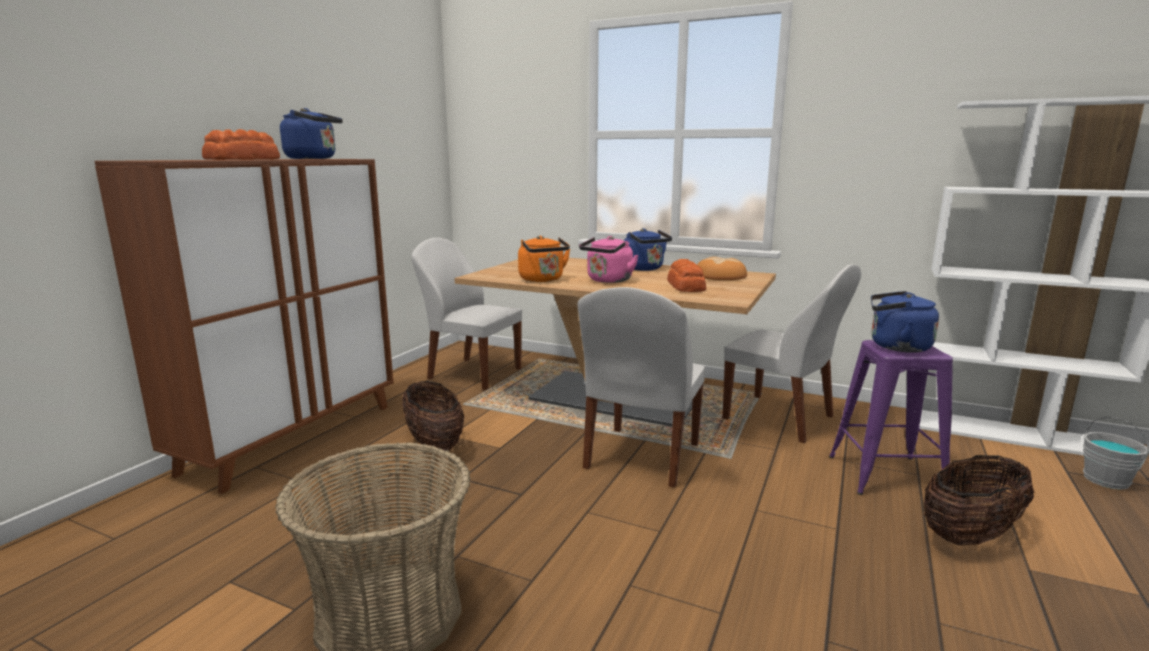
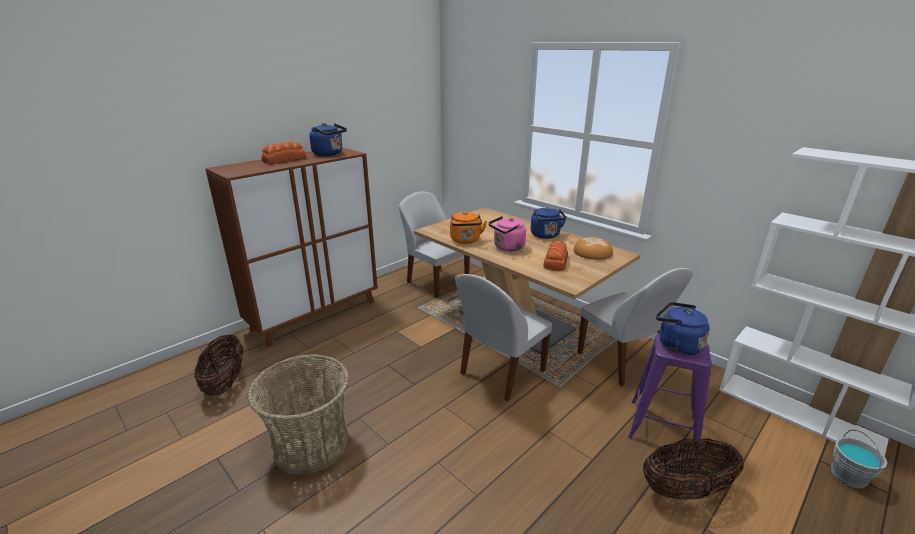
camera: 20 degrees right, 10 degrees up
(434, 443) = (386, 335): basket -> basket (225, 382)

